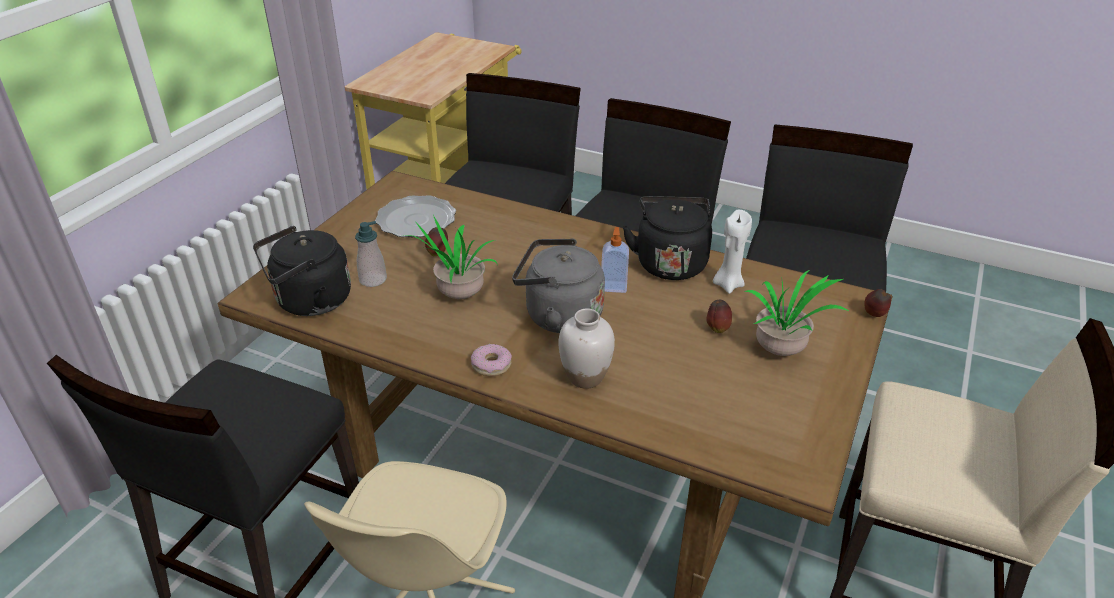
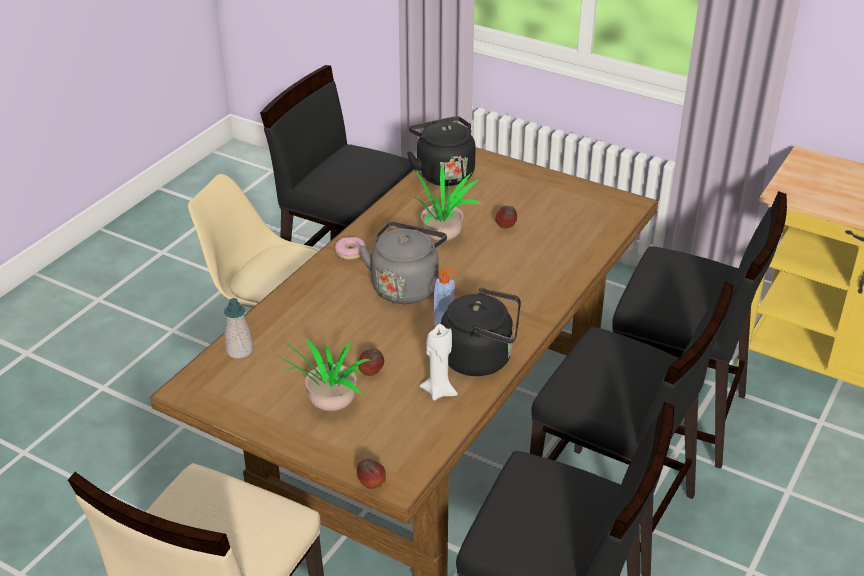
camera: 95 degrees right, 0 degrees up
(373, 279) = (469, 198): soap dispenser -> soap dispenser (239, 351)
(416, 220) = (562, 215): plate -> none
(585, 377) = (325, 295): white vase -> none

